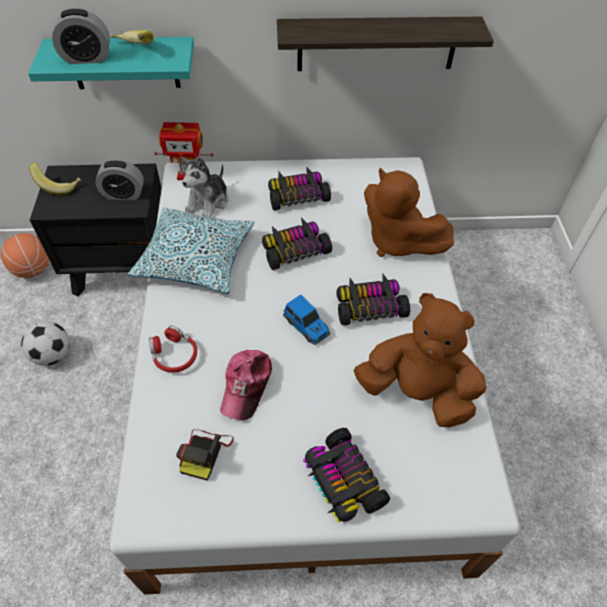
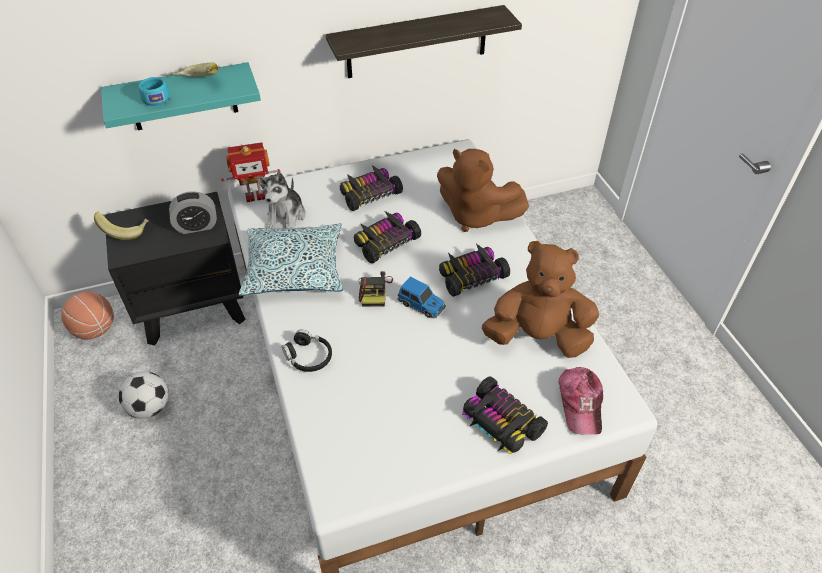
camera: 15 degrees left, 5 degrees down
(87, 58) = (156, 98): alarm clock -> turquoise cup
(174, 355) = (308, 357): red headphones -> black headphones
(205, 453) = (371, 431): camera -> camera (374, 291)
(246, 386) = (387, 367): cap -> cap (580, 403)

